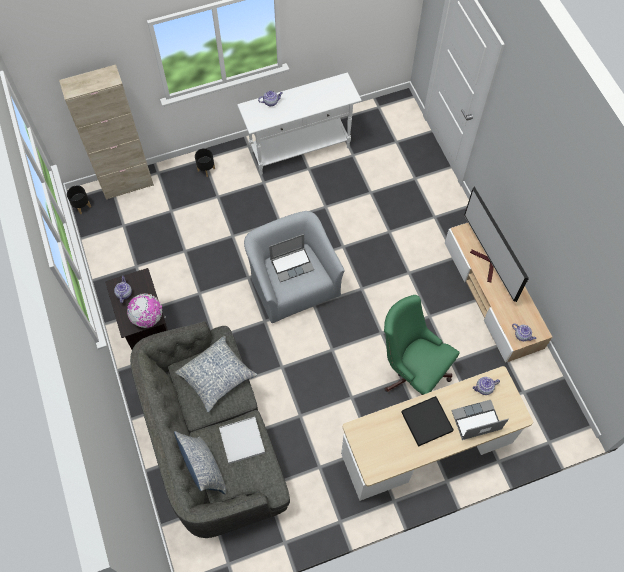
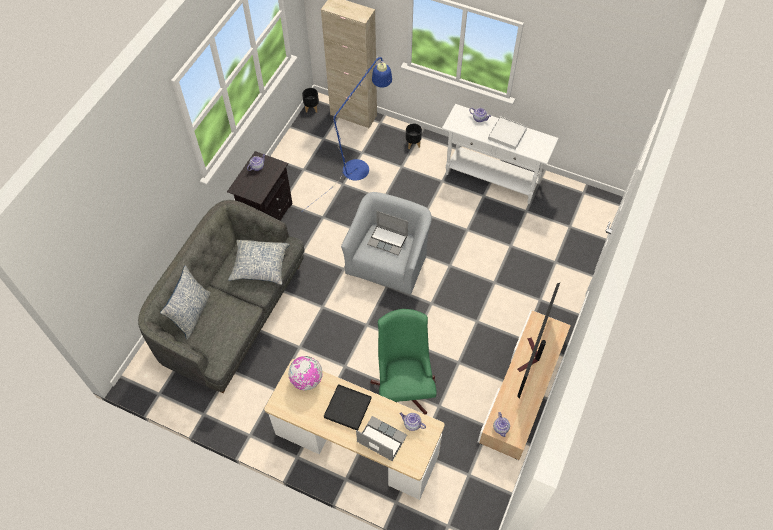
camera: 45 degrees right, 5 degrees down
(148, 317) = (254, 192): globe -> globe (306, 380)
(182, 223) = (361, 165): none -> blue floor lamp
(242, 441) = (231, 317): white tray -> white tray (507, 134)

